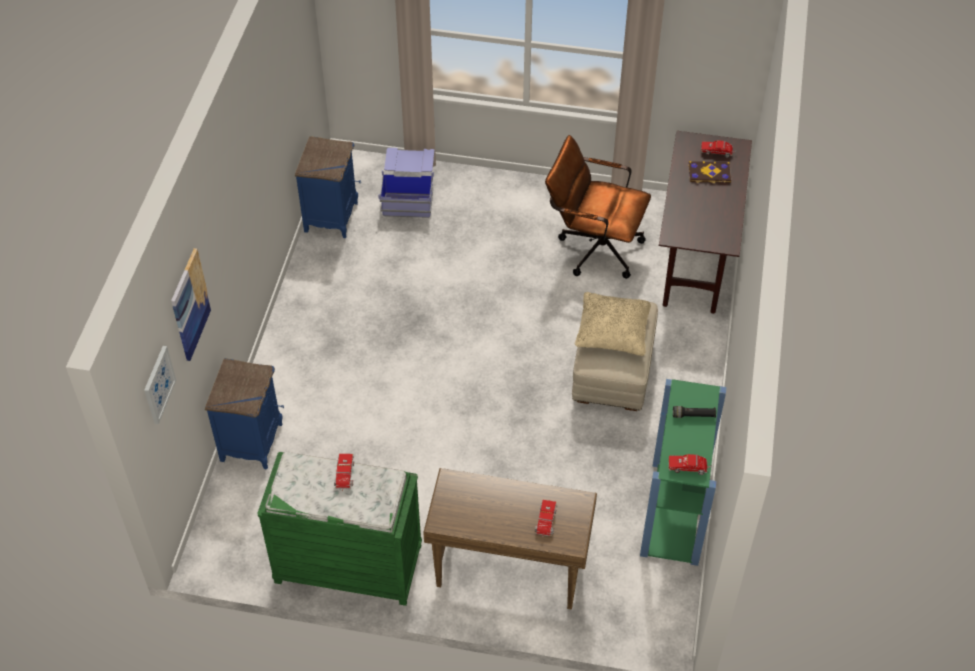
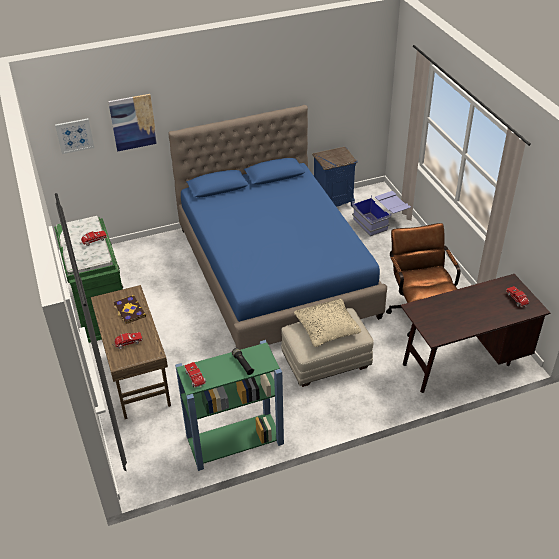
camera: 60 degrees right, 10 degrees down
(253, 442) = (158, 244): blue nightstand -> none
(417, 341) = (275, 271): none -> blue bed
(709, 173) = (492, 304): book -> book (129, 310)

